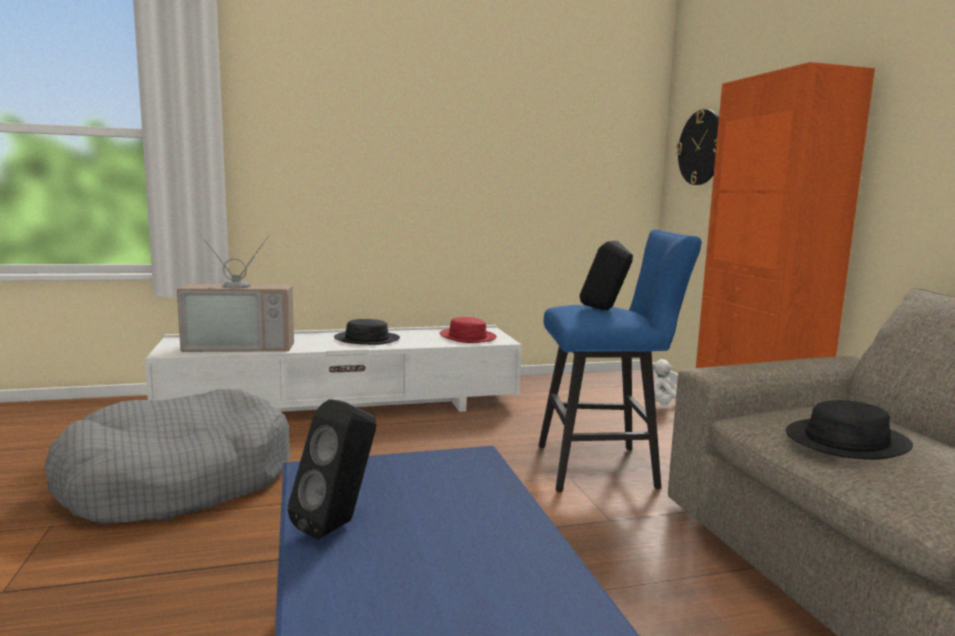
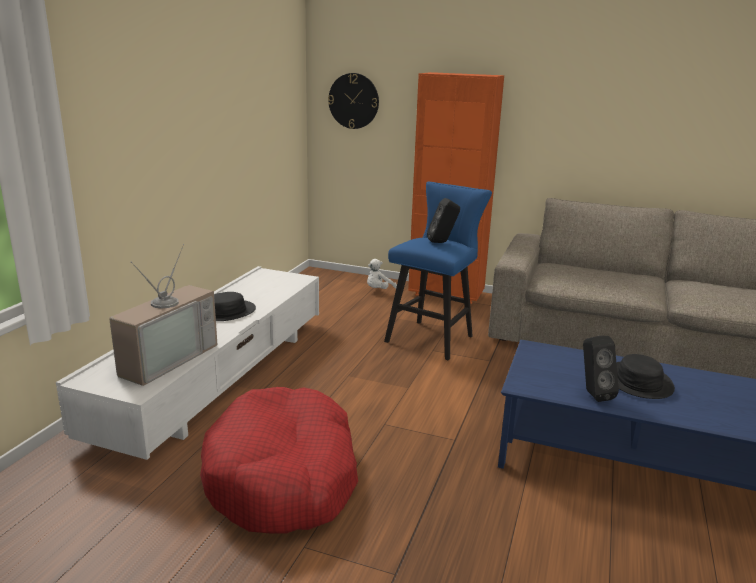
camera: 55 degrees left, 10 degrees up
(178, 481) = (283, 477): grey dog bed -> red dog bed
(467, 337) = (275, 283): red hat -> none
(846, 441) = (592, 280): black hat -> black hat (638, 381)

